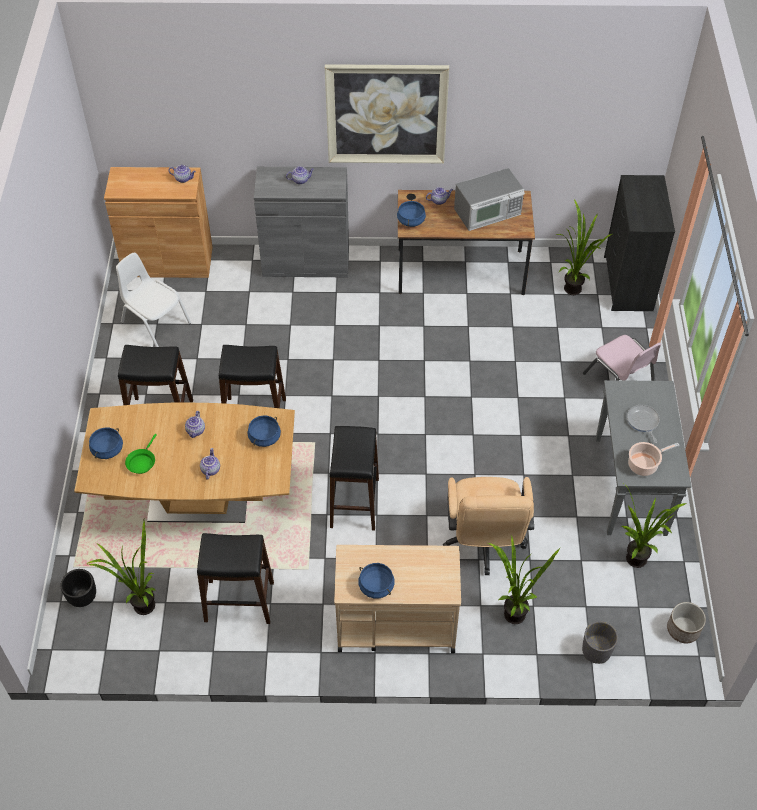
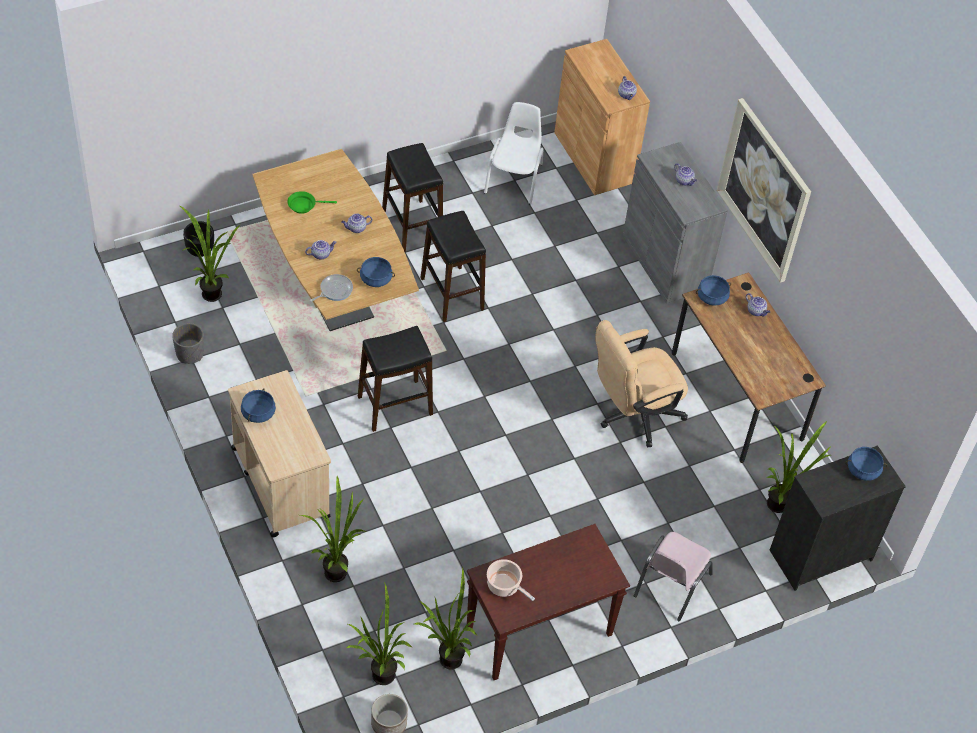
camera: 60 degrees right, 0 degrees up
(107, 449) = (304, 177): blue cooking pot -> blue cooking pot (863, 470)
(239, 602) = (247, 358): black stool -> none
(484, 544) = (402, 524): beige office chair -> beige office chair (633, 415)
(488, 212) = (767, 358): microwave -> none
(596, 651) = (328, 653): grey planter -> grey planter (189, 354)
(631, 487) = (538, 632): grey console table -> brown console table
(635, 621) = (378, 677): none -> potted plant
(643, 422) = (559, 571): frying pan -> frying pan (334, 290)

